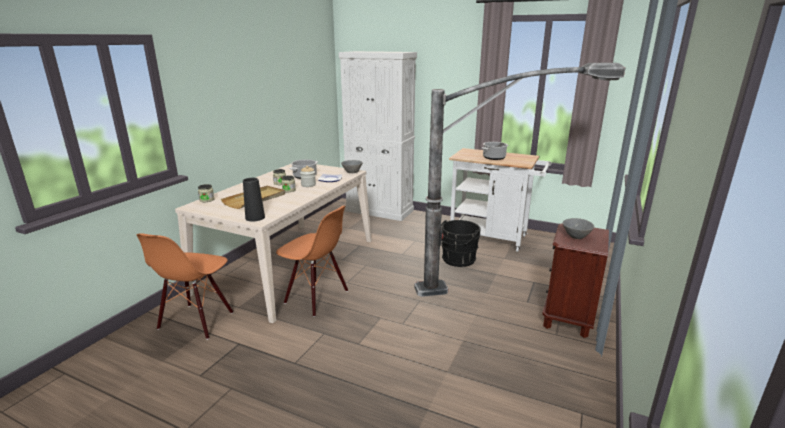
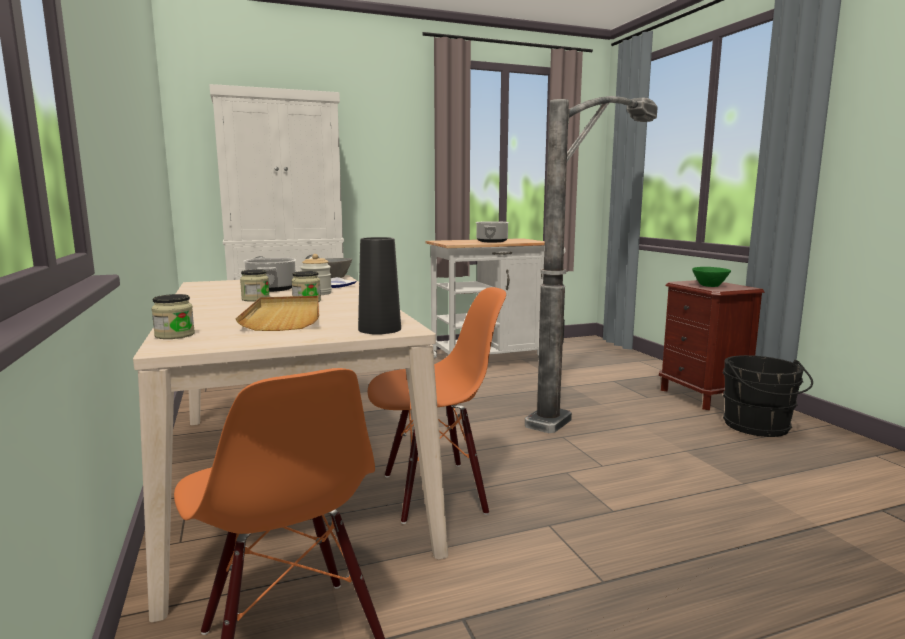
camera: 45 degrees left, 10 degrees down
(457, 260) = (506, 387): black bucket -> black bucket (758, 427)
(575, 236) = (708, 285): grey bowl -> green bowl

